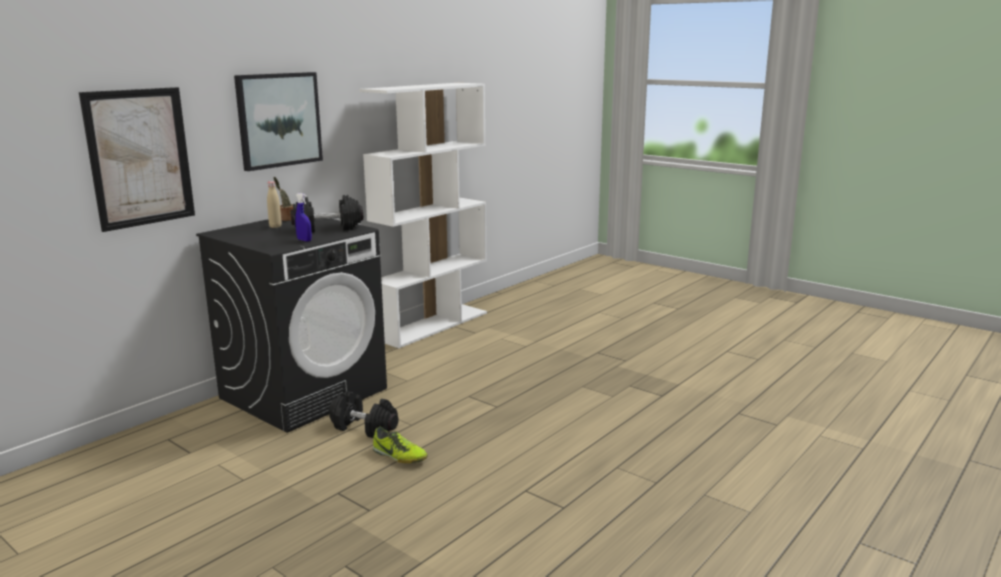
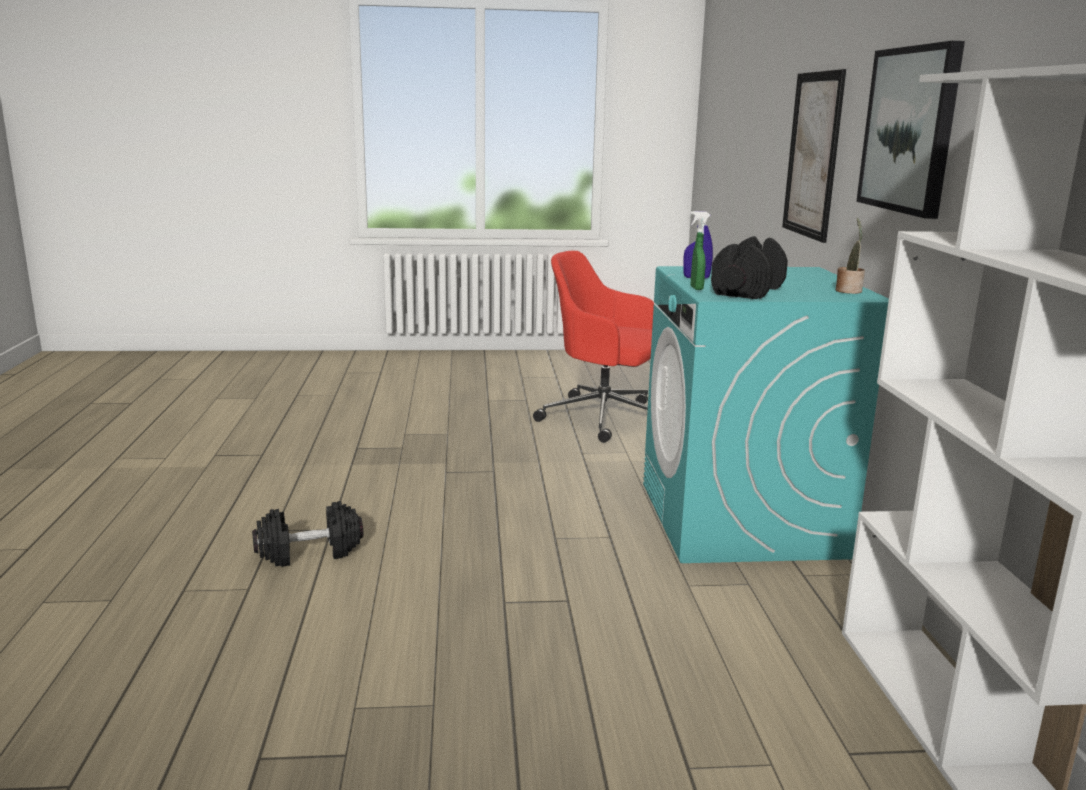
camera: 135 degrees right, 0 degrees up
(119, 512) = (604, 418): none -> red office chair
(275, 226) = (802, 282): beige bottle -> none
(304, 393) = (741, 520): black washing machine -> turquoise washing machine
(342, 234) = (696, 288): none -> green spray bottle
(364, 427) = (592, 516): black dumbbell -> black dumbbell (309, 553)
(399, 456) = (501, 509): shoe -> none

